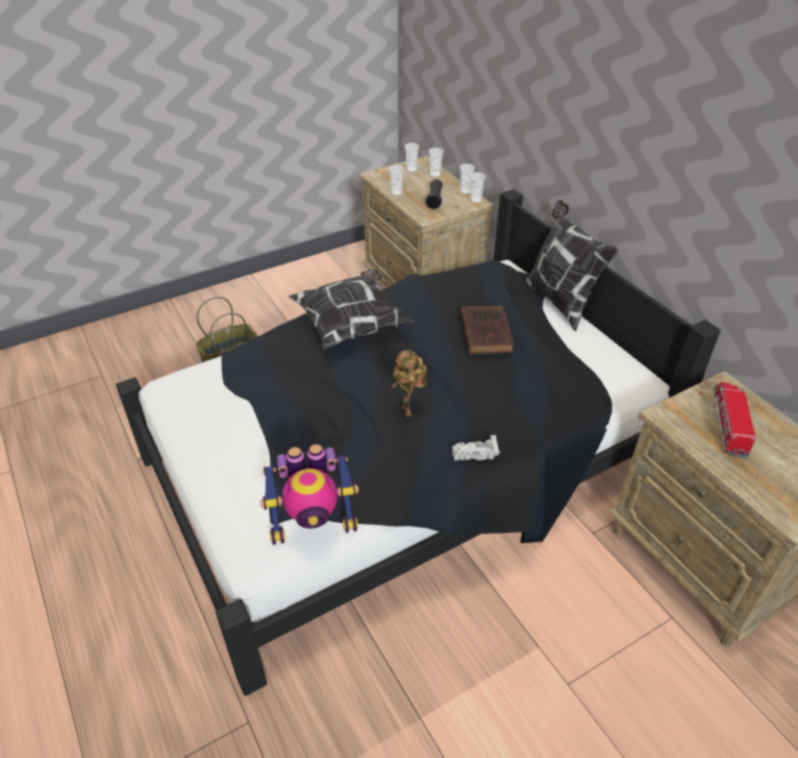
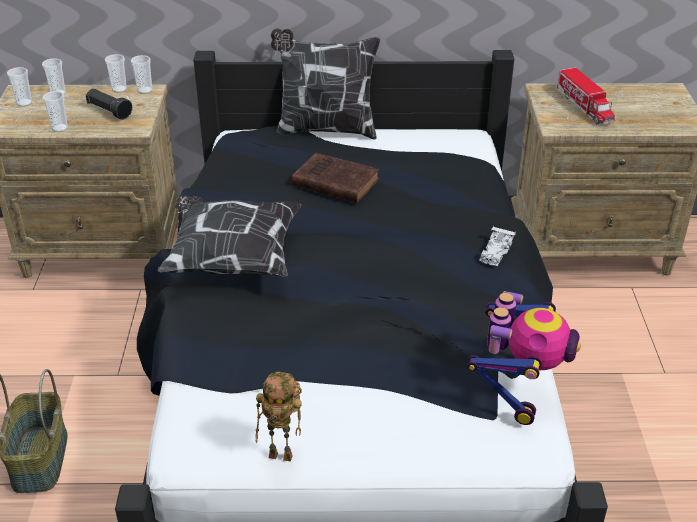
camera: 60 degrees left, 5 degrees down
(408, 411) = (407, 269): toy robot -> toy robot (283, 454)
(729, 423) = (584, 106): toy truck -> toy truck turned 150 degrees counterclockwise

